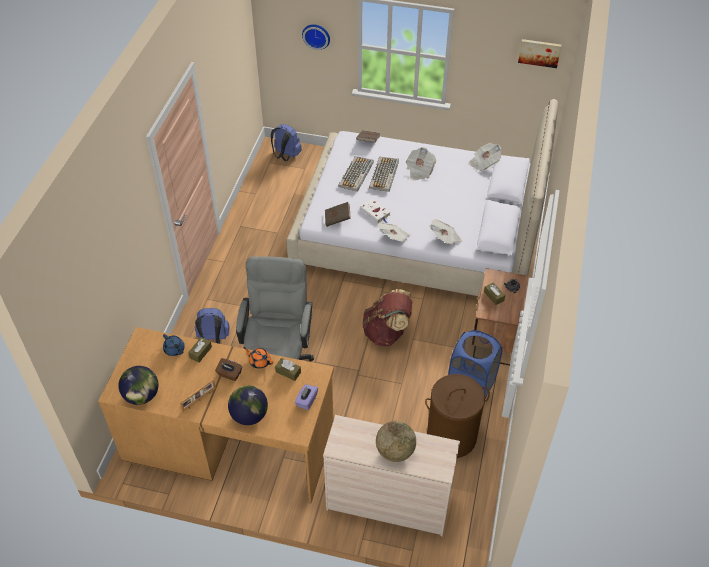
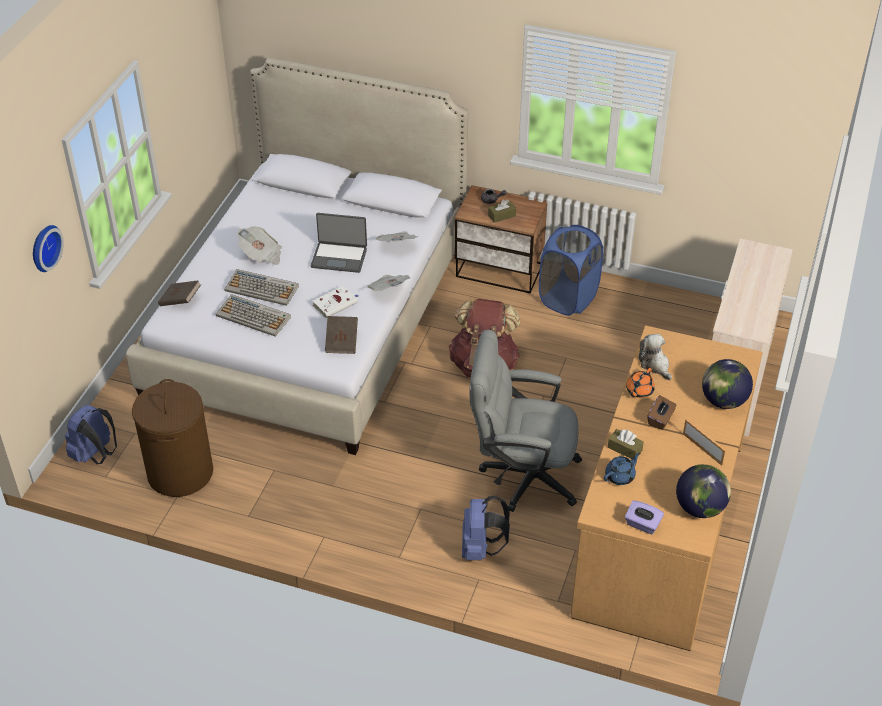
camera: 85 degrees left, 5 degrees down
(288, 372) = (655, 365): brown tissue box -> plush toy
(306, 401) = (698, 350): purple tissue box -> purple tissue box (642, 524)
(395, 451) = (758, 286): globe -> none
(425, 209) = (339, 257): none -> laptop
(451, 436) = (642, 323): brown laundry basket -> brown laundry basket (180, 472)
(484, 163) = (261, 197): newspaper -> none
(539, 52) = (200, 38): picture -> none

